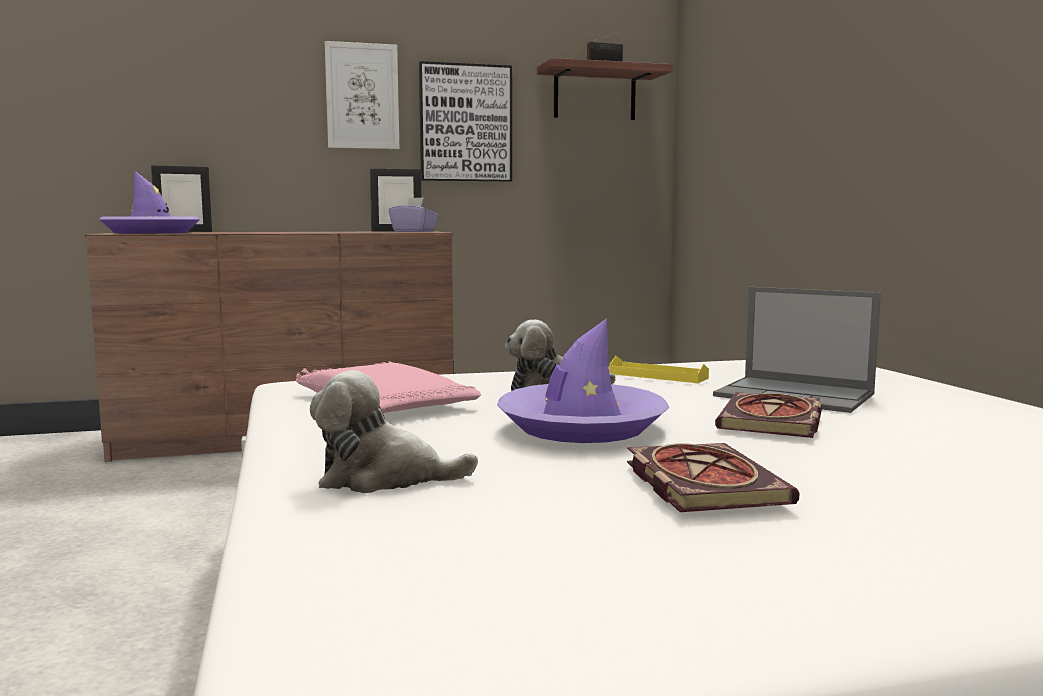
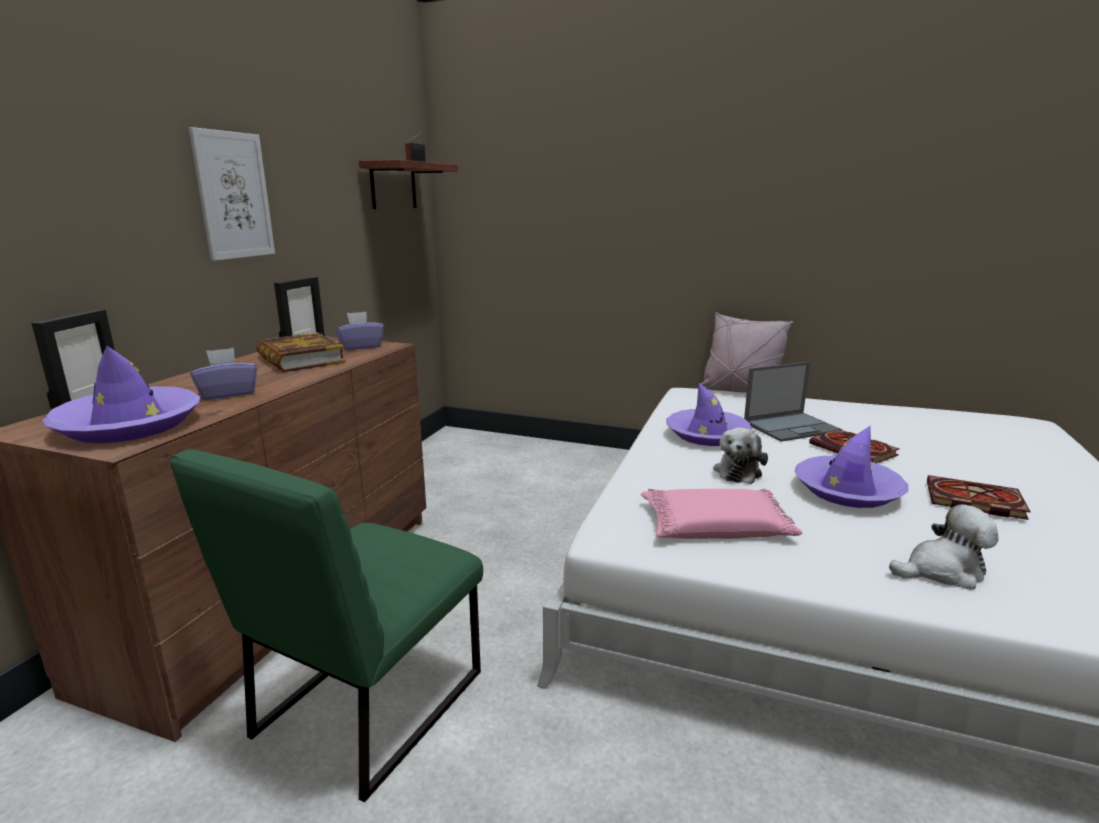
camera: 55 degrees left, 10 degrees up
(172, 490) = (365, 706): none -> green chair
(237, 232) = (227, 394): none -> purple tissue box
(348, 231) = (300, 360): none -> book
(383, 479) = (942, 571): plush toy -> plush toy turned 135 degrees counterclockwise
(465, 123) = (318, 220): picture -> none
(658, 376) = (707, 434): yellow tray -> purple hat
(896, 372) = (740, 392): none -> purple pillow

